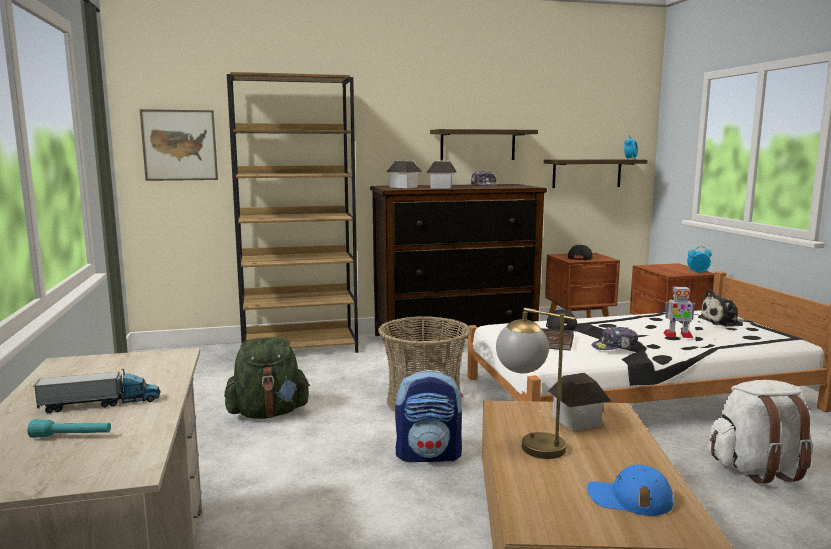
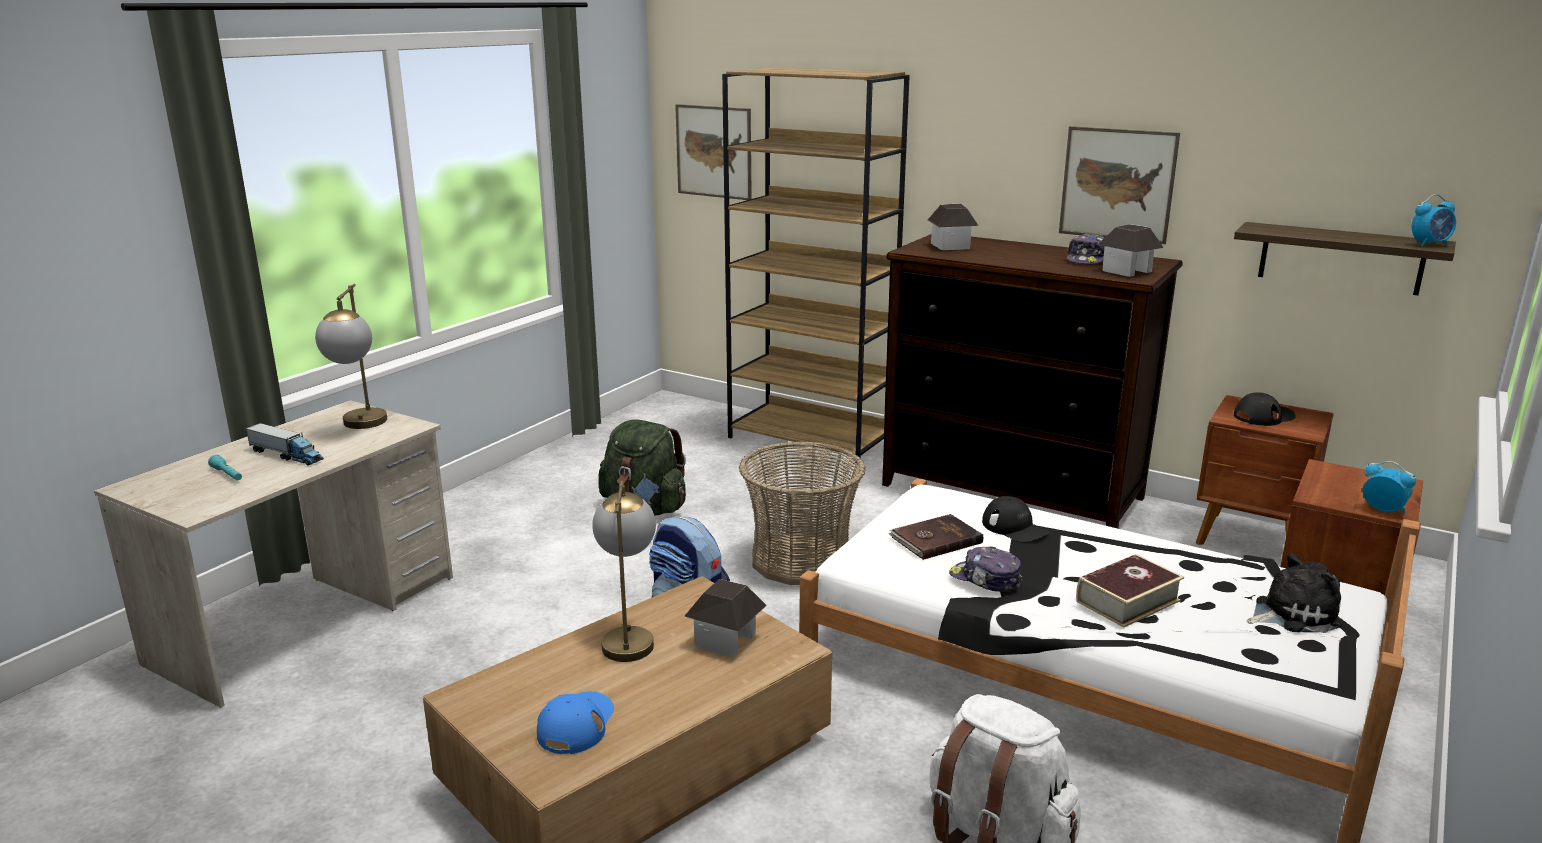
camera: 45 degrees right, 10 degrees up
(124, 367) = (361, 427): none -> table lamp
(441, 187) = (992, 257): toy house -> toy house (1127, 271)
(478, 145) = (1117, 184): shelf -> picture
(629, 498) = (576, 724): blue cap -> blue cap turned 45 degrees clockwise
(677, 335) = (1127, 601): toy robot -> book
(723, 322) = (1292, 614): plush toy -> plush toy turned 135 degrees clockwise

